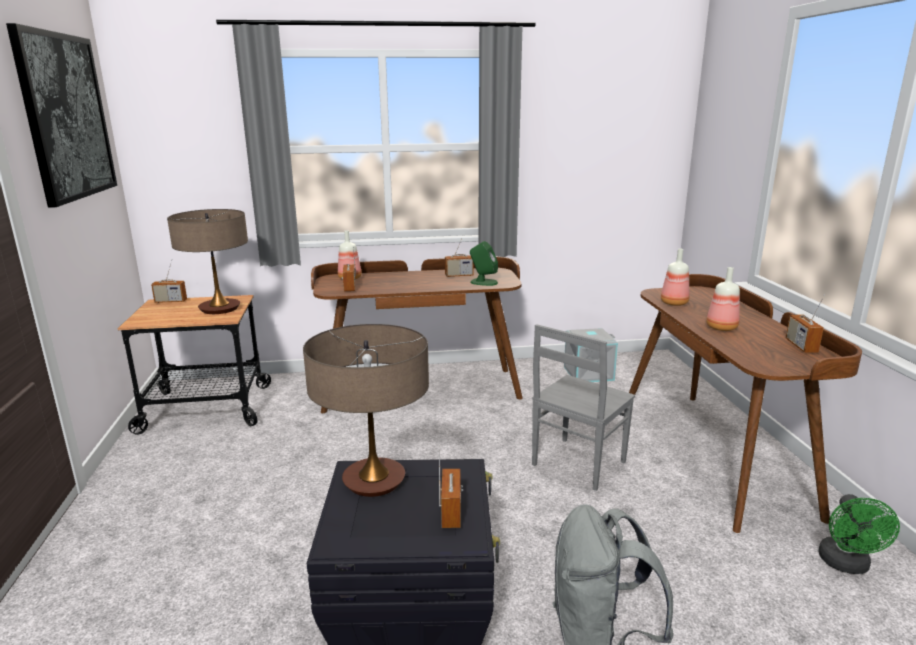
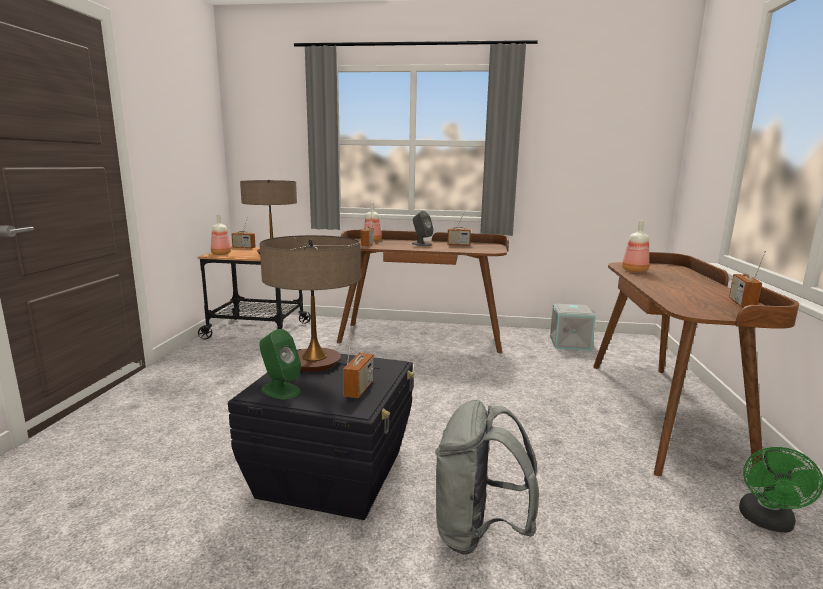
camera: 15 degrees right, 5 degrees down
(66, 117) = (181, 104): picture -> none
(415, 278) = (421, 244): none -> grey speaker
(483, 282) = (474, 249): green speaker -> green speaker (280, 390)
(576, 463) = (526, 402): grey chair -> none
(721, 328) = (667, 287): bottle -> bottle (220, 254)

